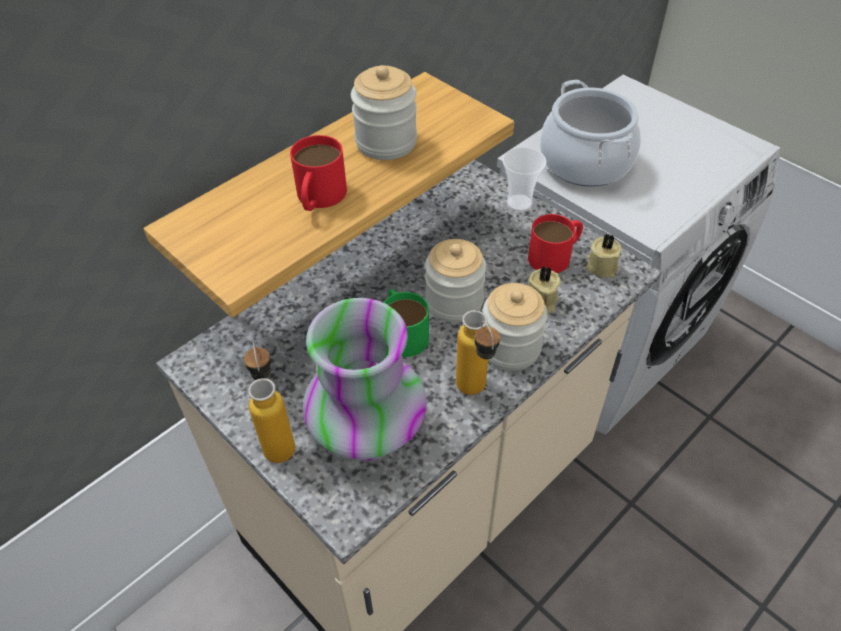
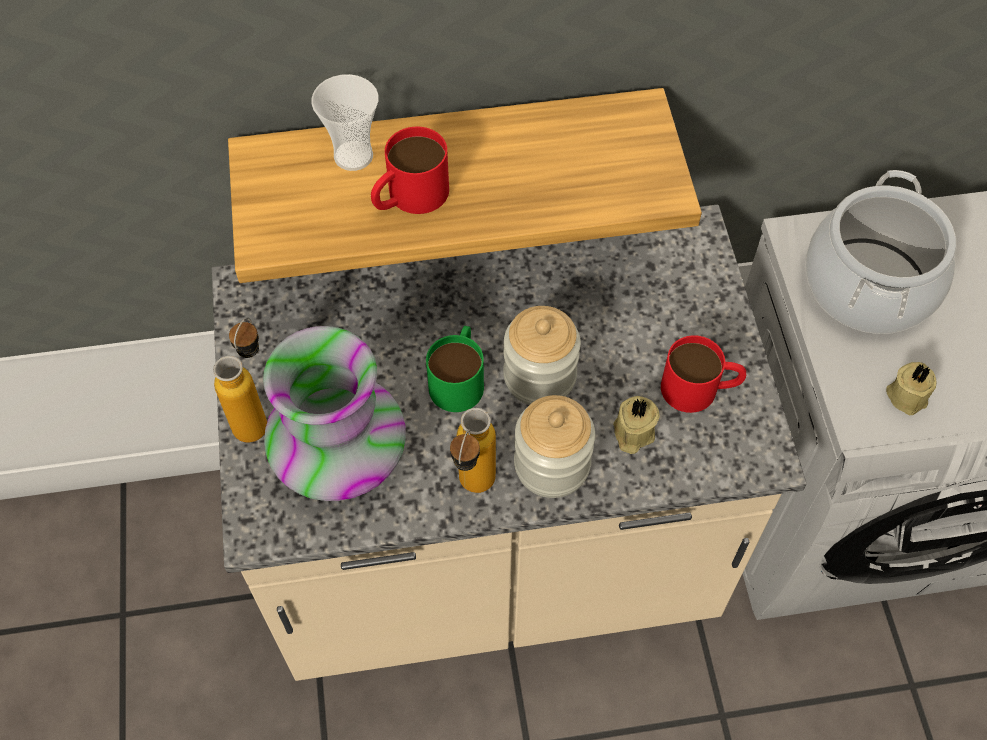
camera: 35 degrees right, 10 degrees up
(386, 142) = (534, 164): jar -> none
(519, 203) = (719, 298): cup -> cup (353, 156)
(601, 266) = (740, 434): beige candle -> beige candle (907, 395)

